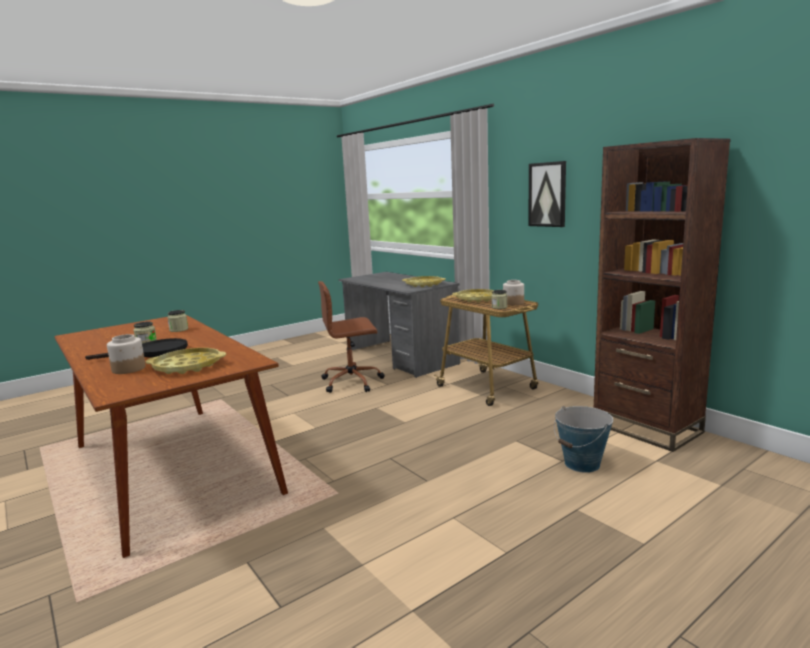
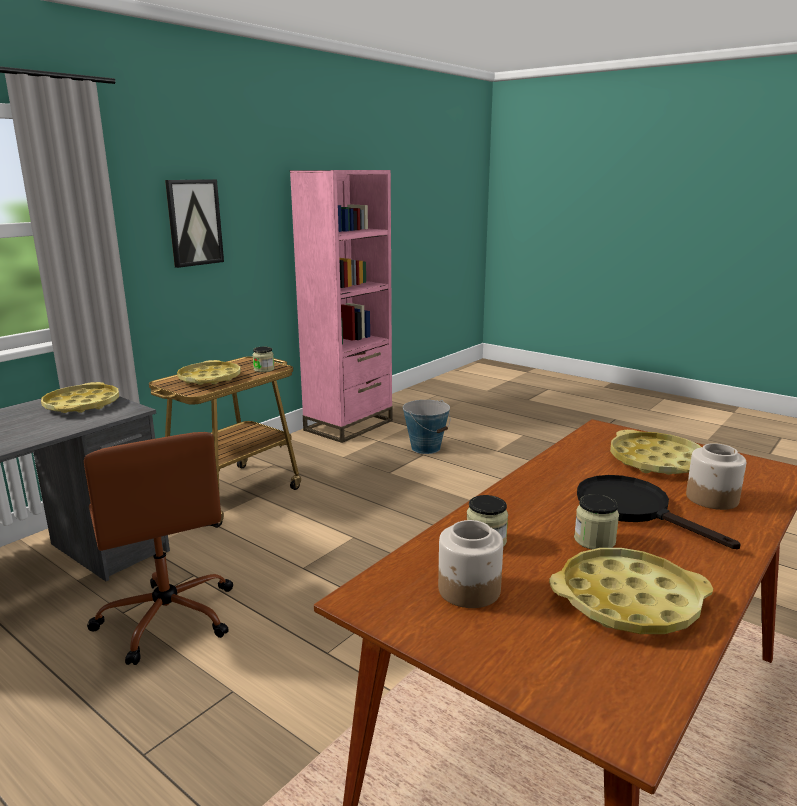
camera: 105 degrees left, 5 degrees up
(106, 342) = (628, 601): none -> yellow tray
(513, 303) = (241, 365): jar -> jar (469, 590)
(646, 428) = (349, 425): brown bookcase -> pink bookcase

